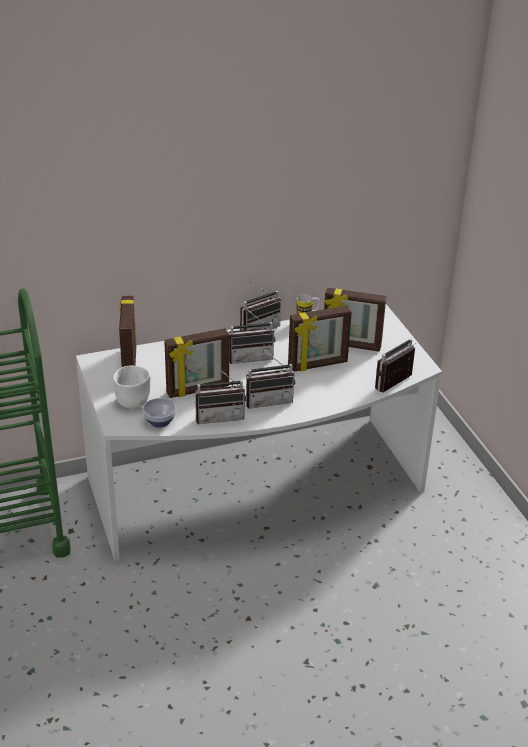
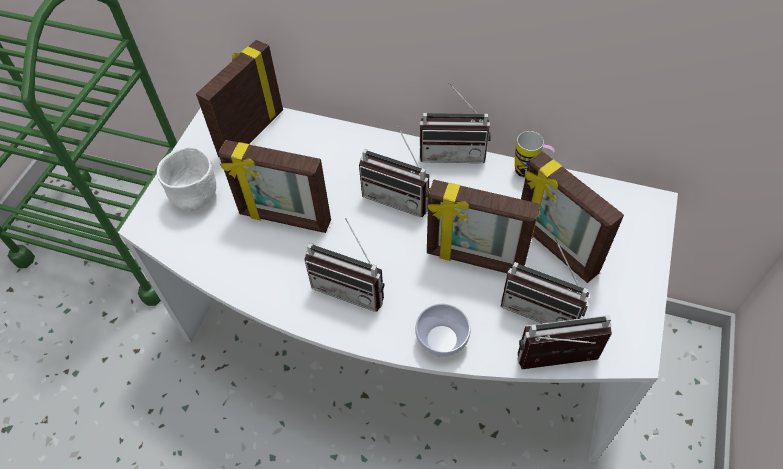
camera: 40 degrees right, 20 degrees up
(159, 421) = (194, 245): bowl -> bowl (442, 338)
(219, 416) = (268, 279): radio -> radio (542, 307)

